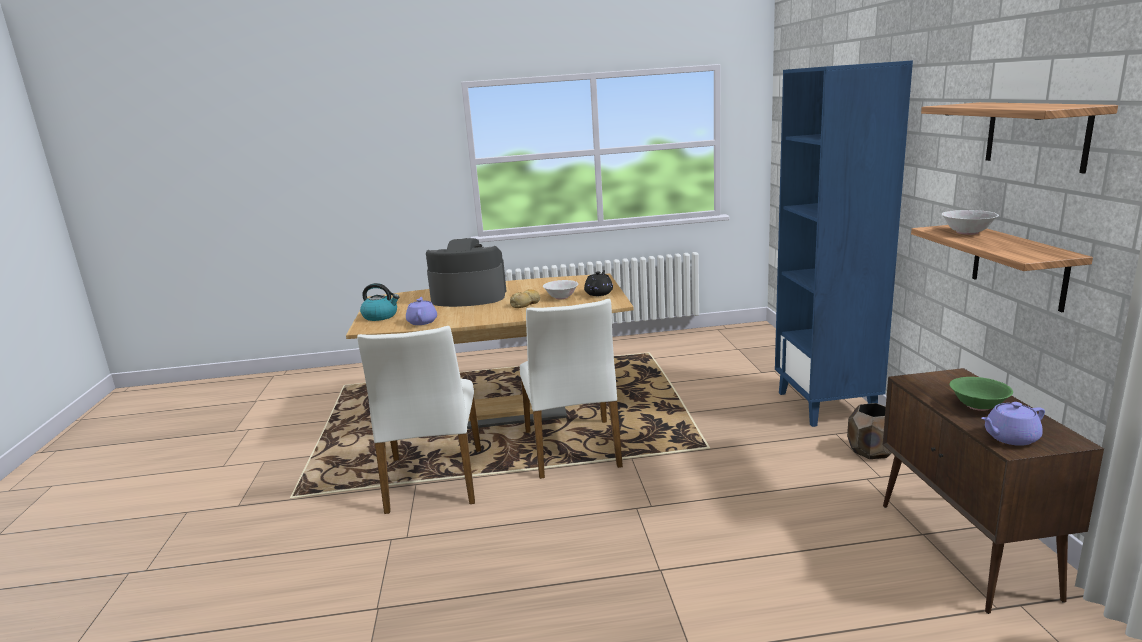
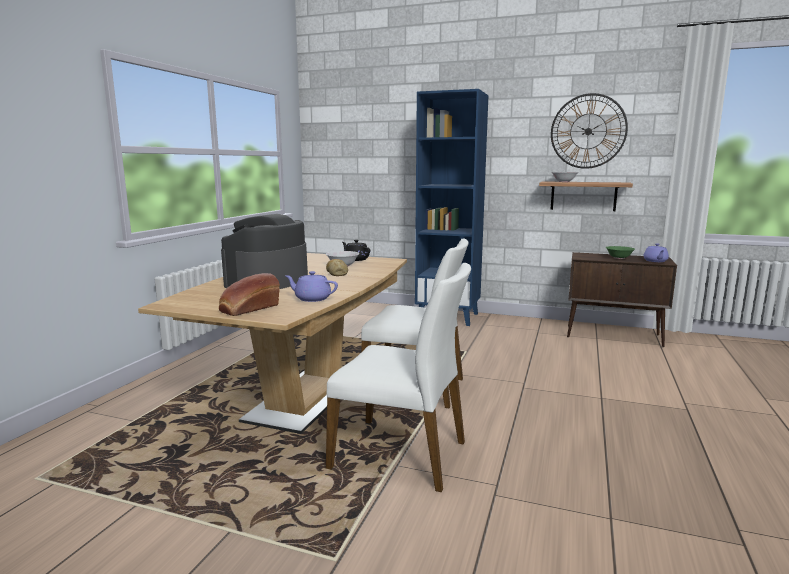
camera: 65 degrees left, 5 degrees down
(381, 316) = (248, 309): kettle -> bread
(872, 451) = (511, 324): brown planter -> none
(1036, 135) = (588, 131): shelf -> wall clock

